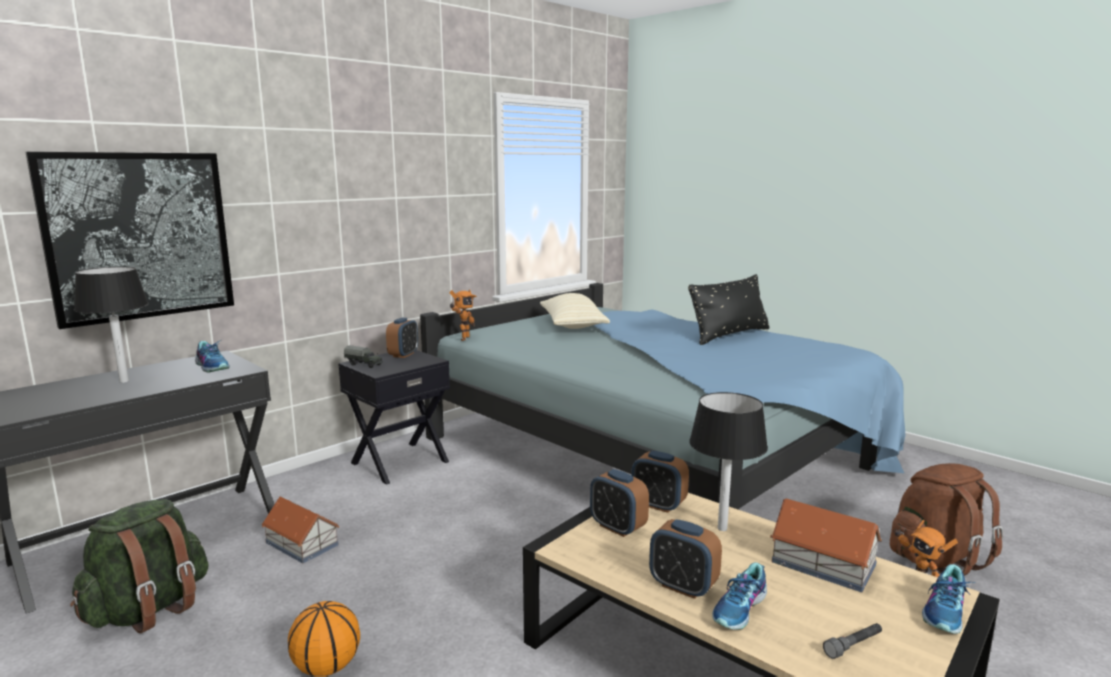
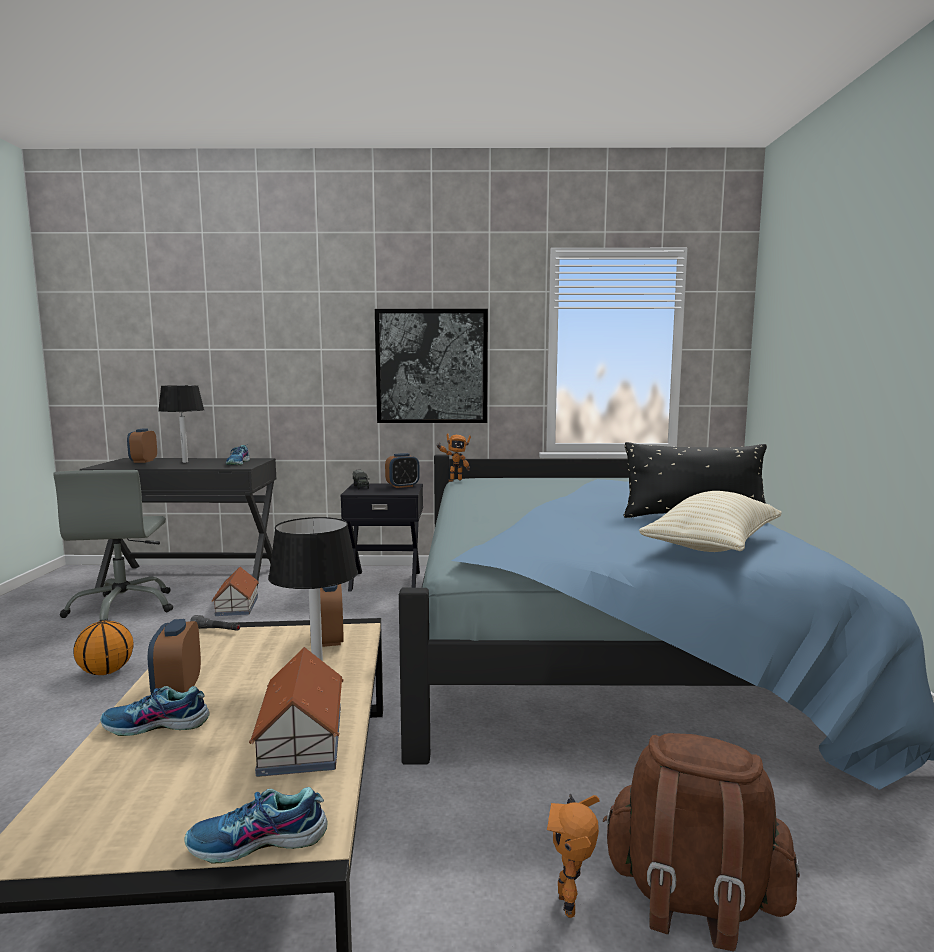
camera: 45 degrees right, 5 degrees down
(139, 236) = (226, 368): picture -> picture (432, 366)
(149, 609) = (123, 608): green backpack -> grey office chair
(572, 325) = (571, 486): beige pillow -> beige pillow (713, 546)
(618, 527) = (262, 639): alarm clock -> alarm clock (143, 461)
(853, 646) = (126, 799): grey flashlight -> grey flashlight (216, 630)

